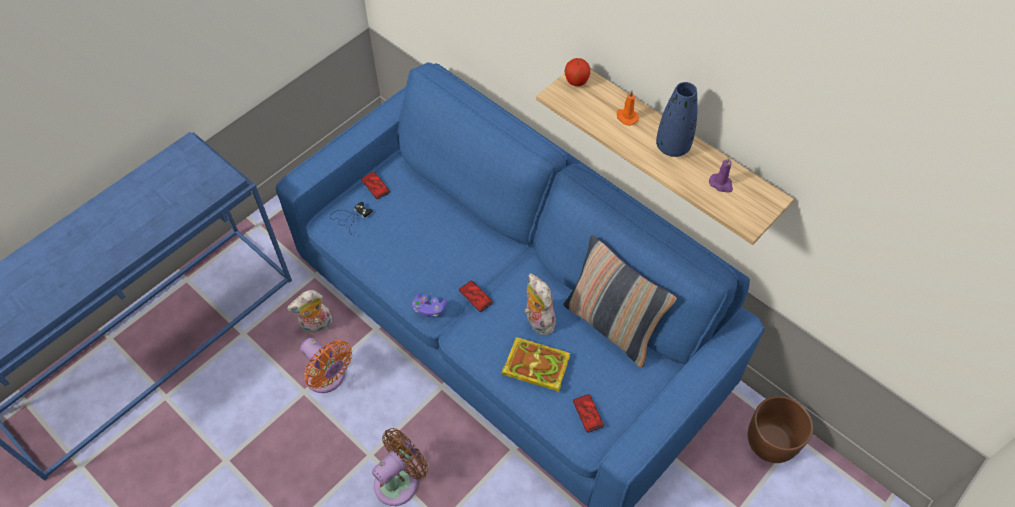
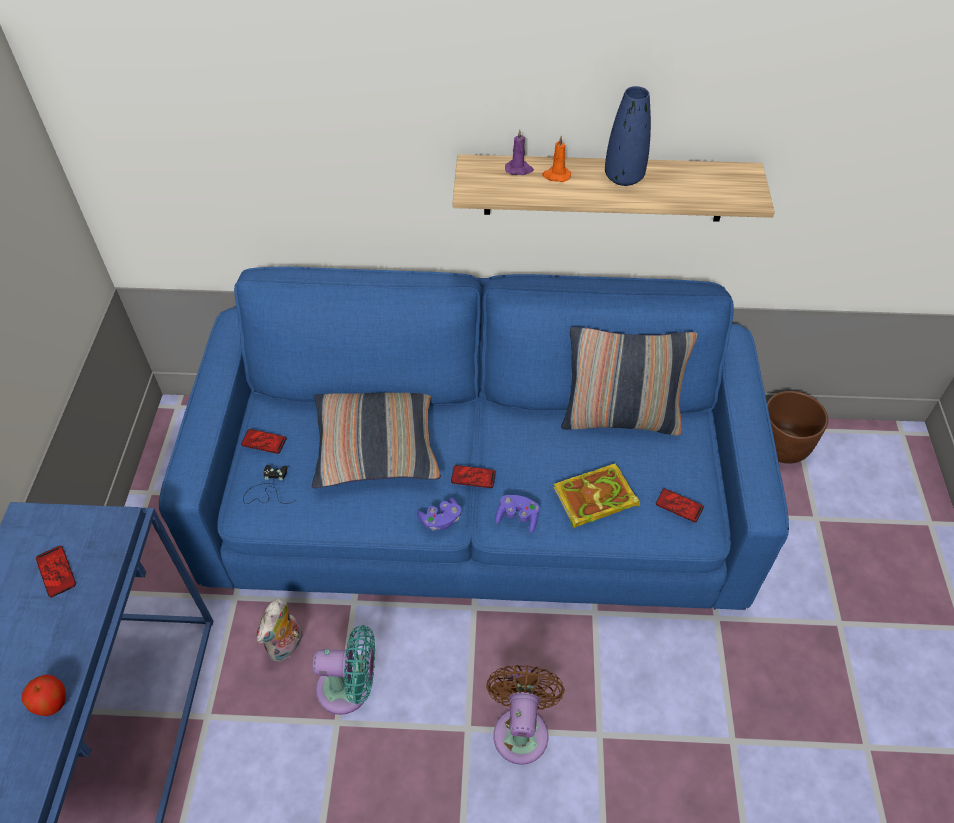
camera: 40 degrees left, 5 degrees down
(177, 187) = (56, 571): none -> phone
(327, 378) = (349, 688): orange fan -> turquoise fan
(436, 233) = (376, 445): none -> pillow
(476, 342) = (517, 518): none -> purple game controller
(537, 320) = (553, 457): plush toy -> none
(576, 81) = (476, 170): apple -> apple (52, 702)
(721, 184) = (697, 183): purple candle -> purple candle (519, 169)

